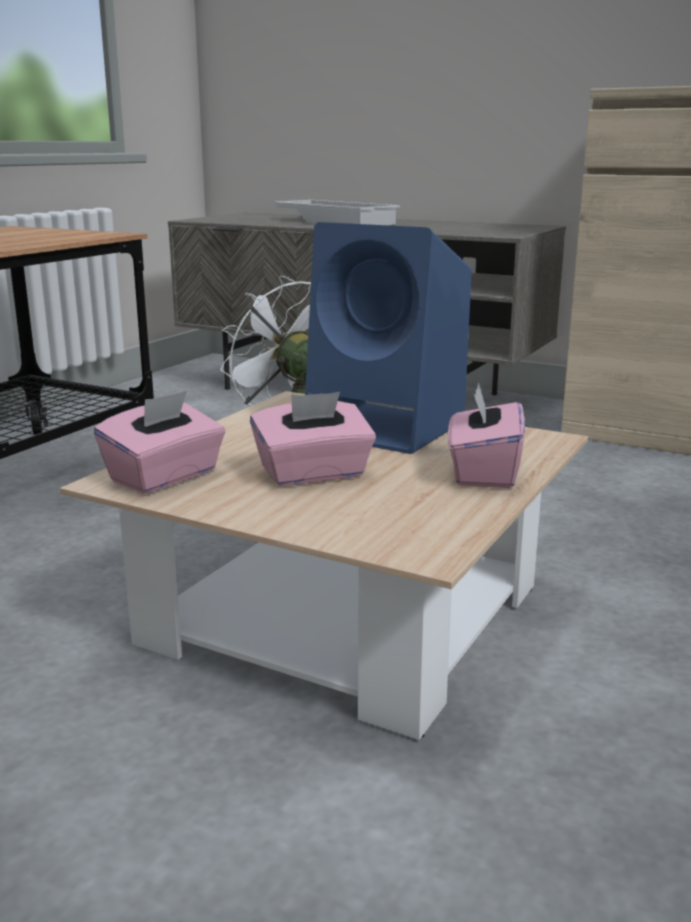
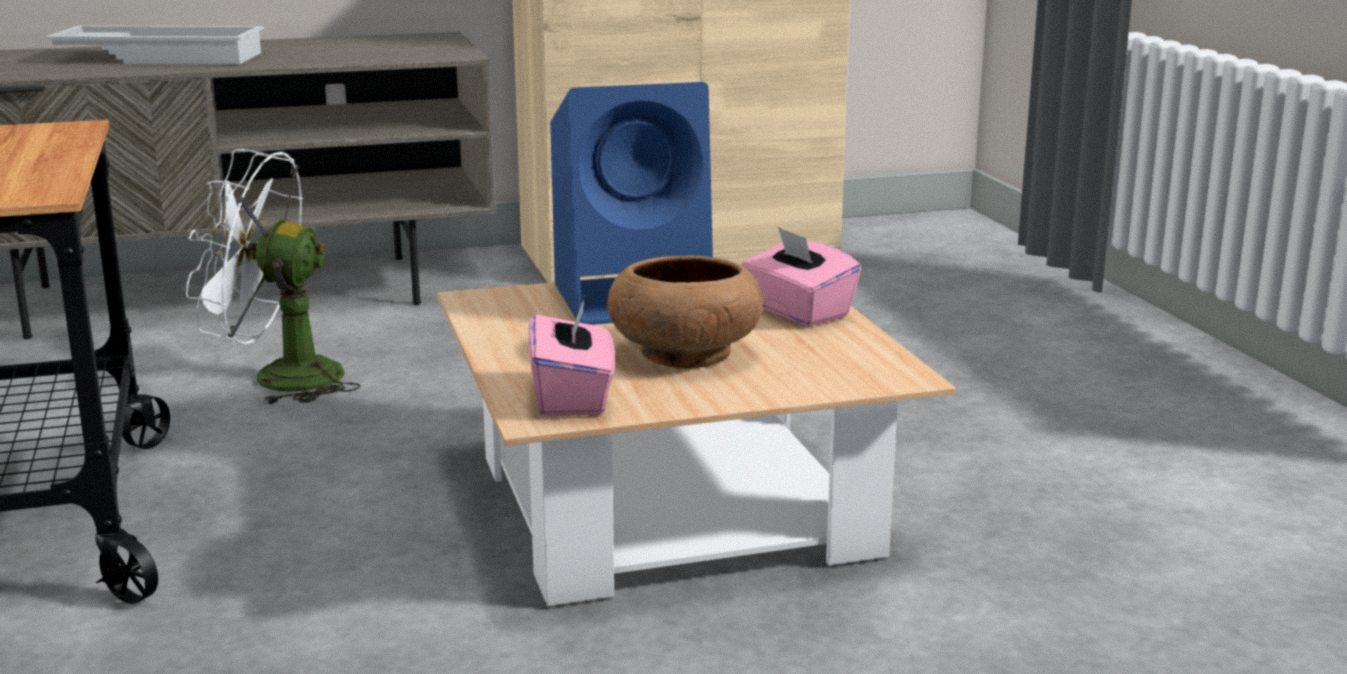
camera: 45 degrees left, 0 degrees up
(313, 474) = (684, 354): pink tissue box -> brown bowl

